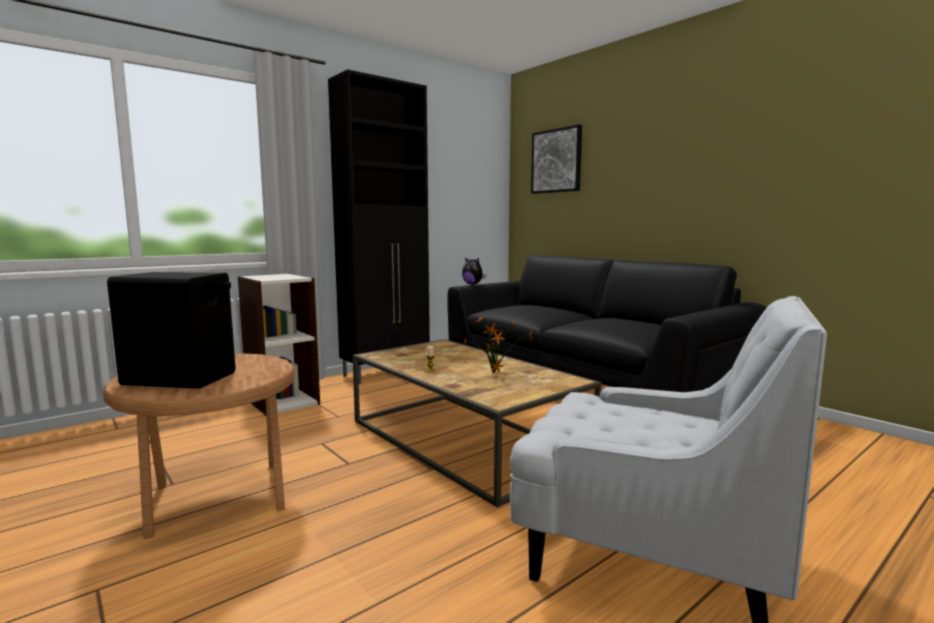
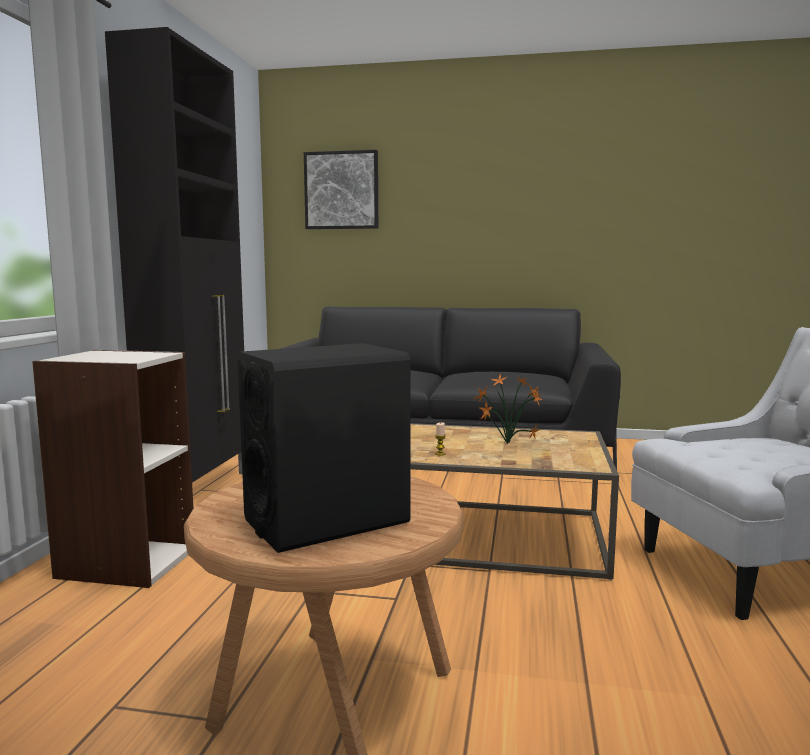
camera: 40 degrees left, 0 degrees up
(473, 284) = (279, 348): plush toy -> none

